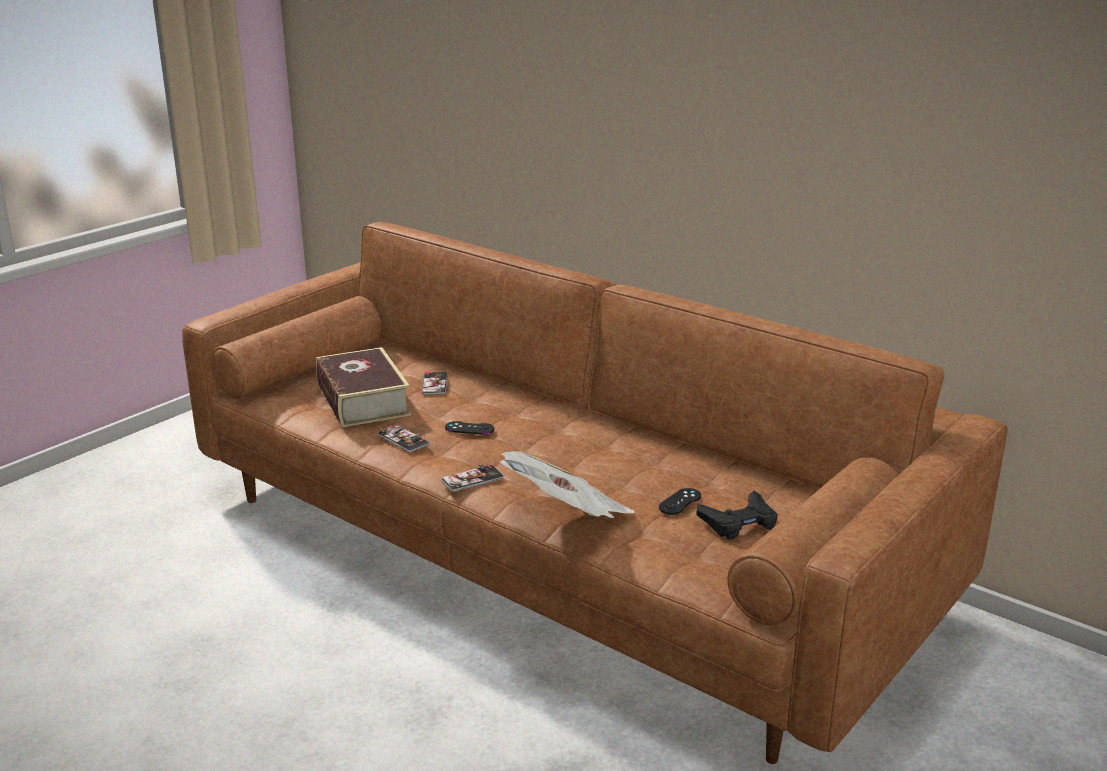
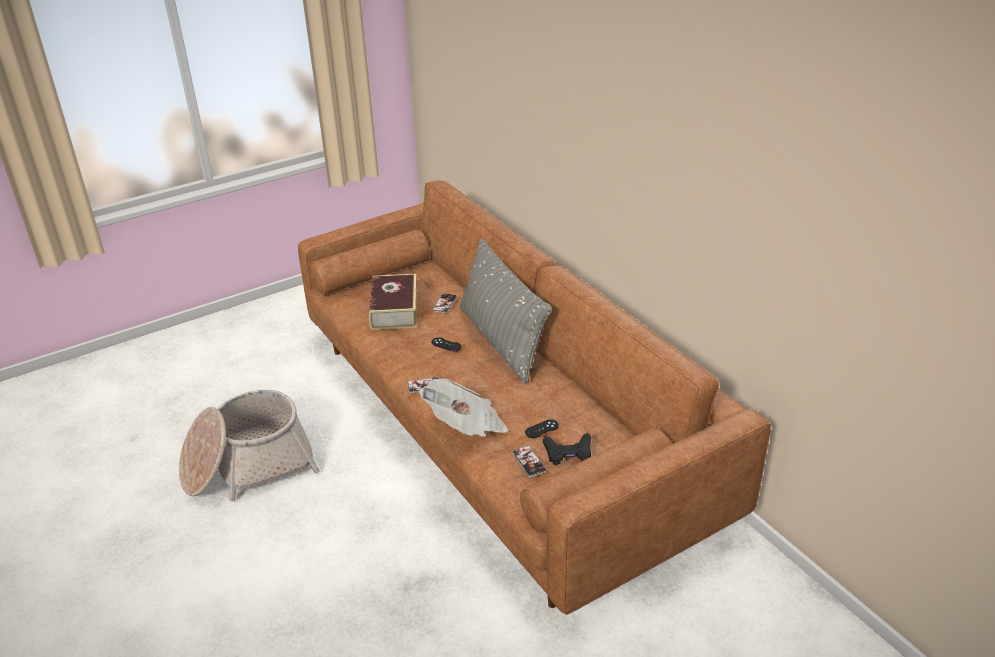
camera: 20 degrees right, 10 degrees up
(174, 672) = (247, 465): none -> basket
(403, 440) = (402, 346): phone -> phone (529, 462)
(546, 414) = (501, 341): none -> grey pillow

